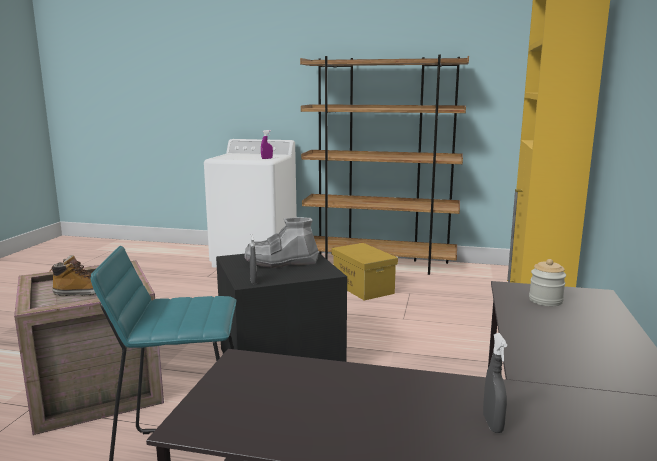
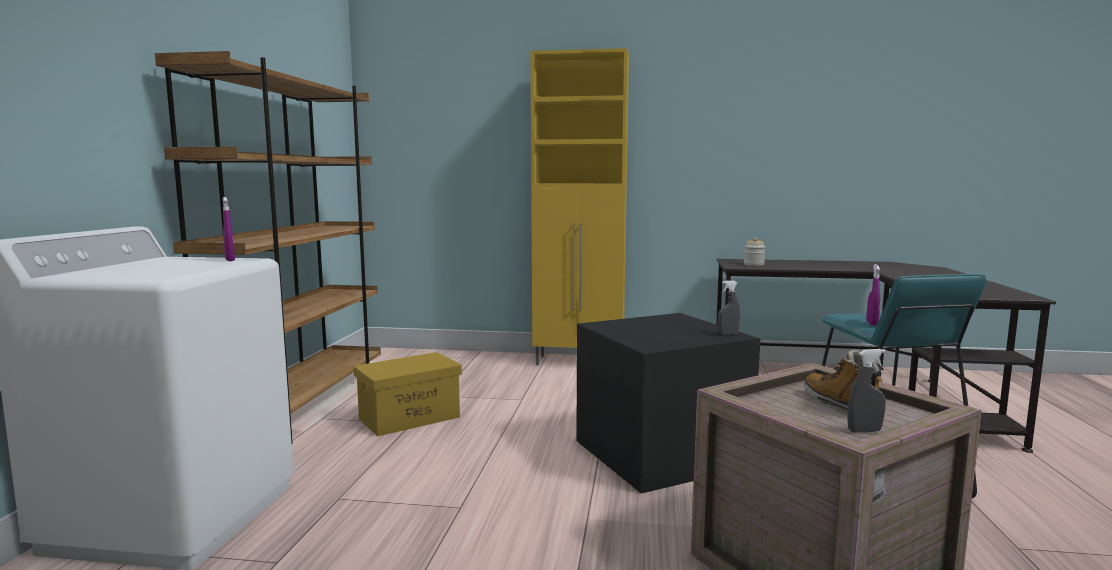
camera: 95 degrees left, 5 degrees down
(175, 301) = (872, 323): none -> purple spray bottle
(281, 262) = (652, 329): grey boot -> none
(492, 424) = (922, 273): grey spray bottle -> grey spray bottle (864, 431)

